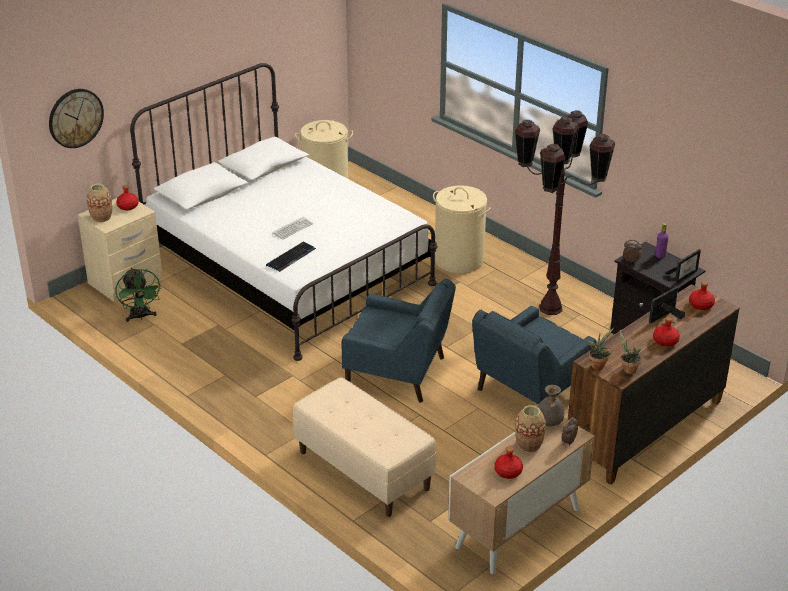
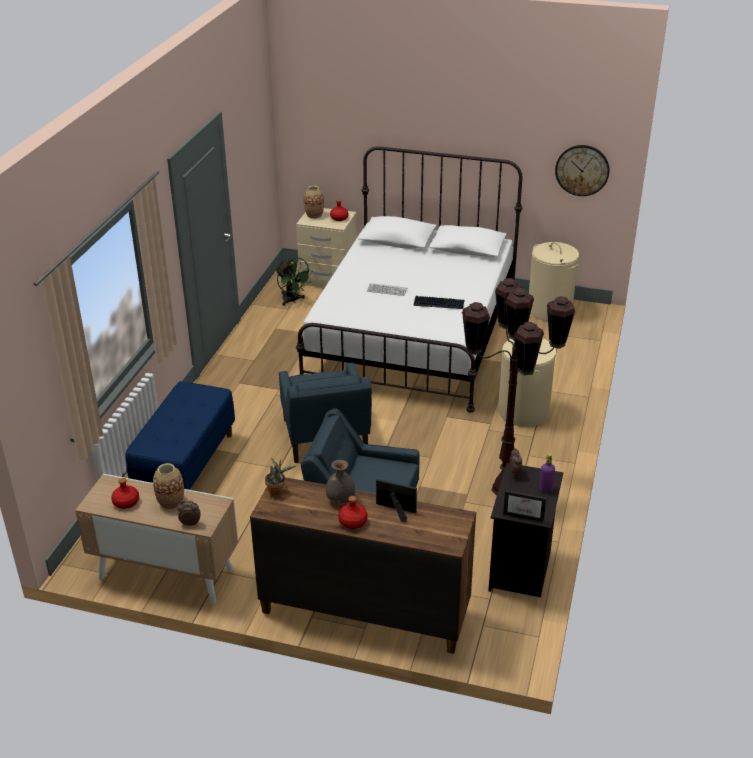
camera: 60 degrees right, 0 degrees up
(75, 118) = (320, 127): wall clock -> wall clock (582, 170)
(140, 316) = (292, 300): green fan -> green fan turned 75 degrees counterclockwise
(291, 257) = (345, 303): keyboard -> keyboard (439, 303)
(363, 470) = (186, 465): beige bench -> blue bench
(548, 423) = (210, 504): grey vase -> grey vase (340, 499)
(628, 370) = (284, 511): potted plant -> none
(700, 305) = (440, 528): red bottle -> none

